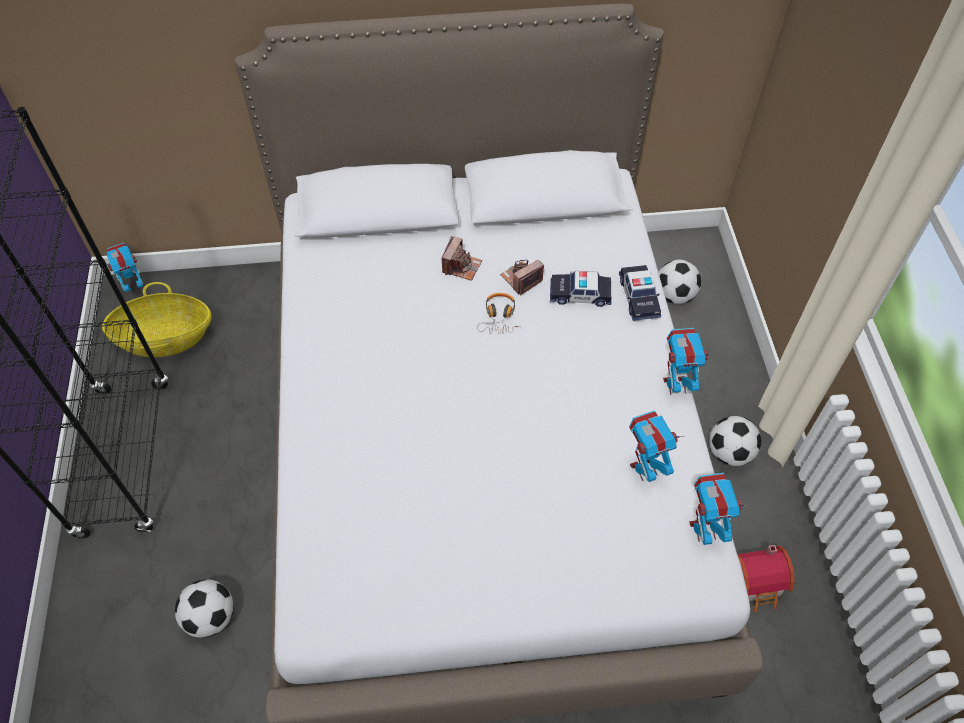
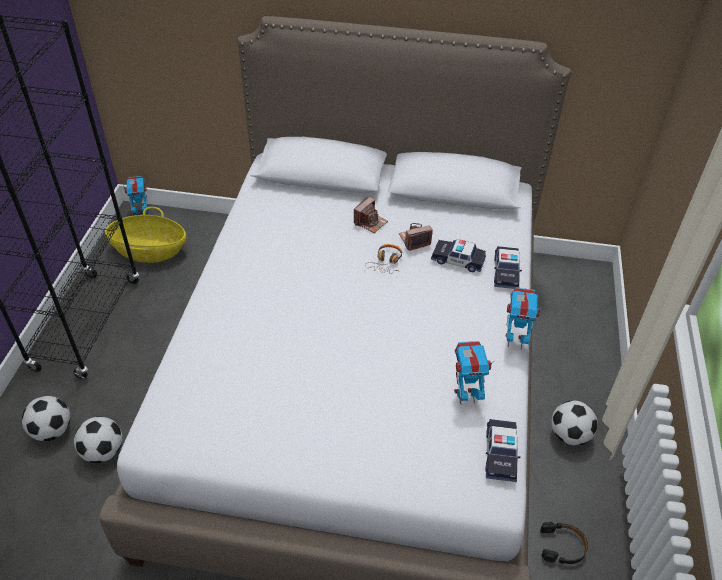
camera: 15 degrees right, 10 degrees down
(674, 295) = (558, 305): football -> football (52, 431)
(703, 529) = (500, 454): toy robot -> toy car
(757, 583) = (562, 546): toy house -> black headphones

